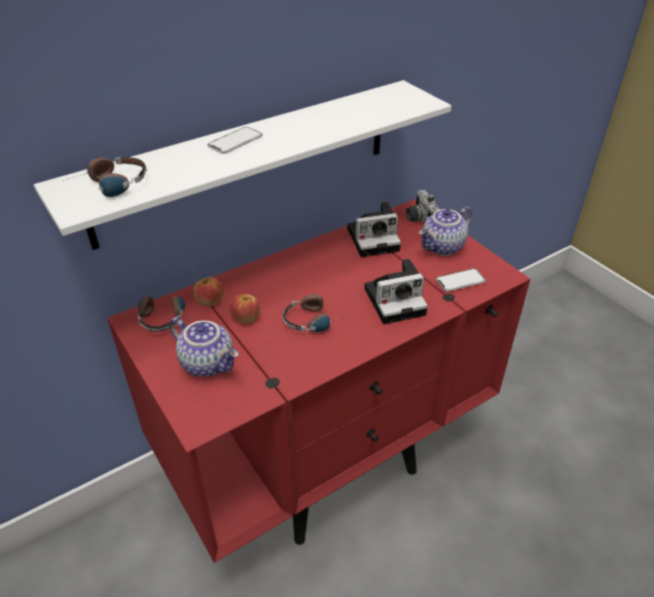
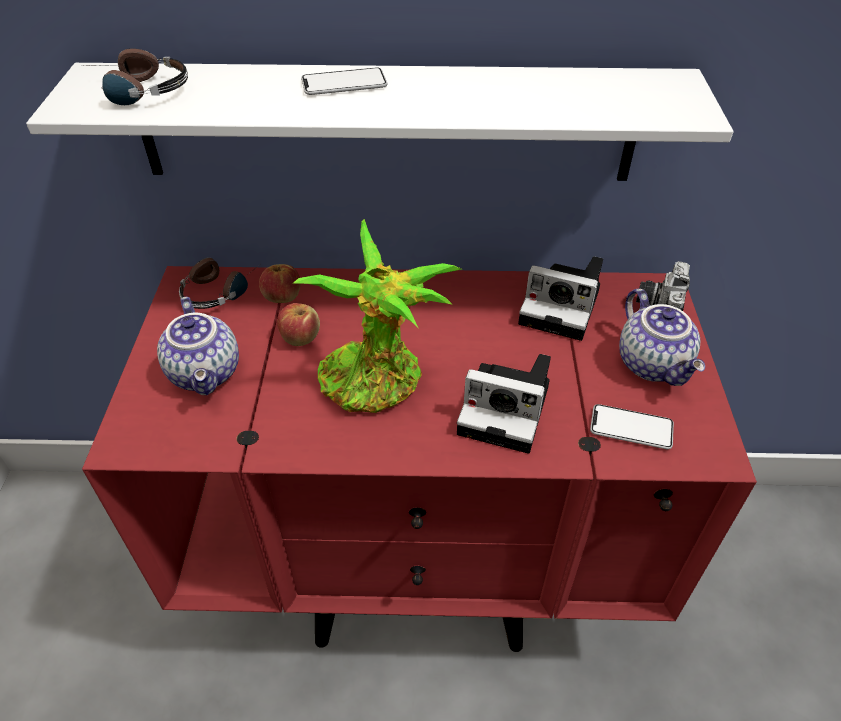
camera: 35 degrees right, 5 degrees up
(315, 319) = (377, 382): headphones -> potted plant
(443, 247) = (654, 364): teapot -> teapot turned 105 degrees counterclockwise

